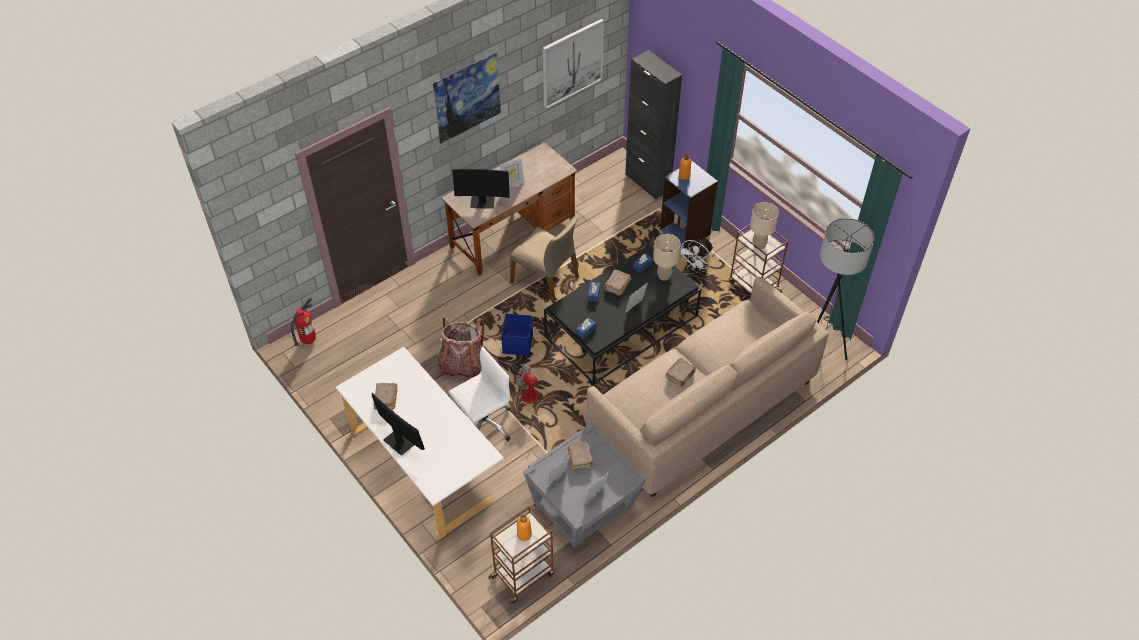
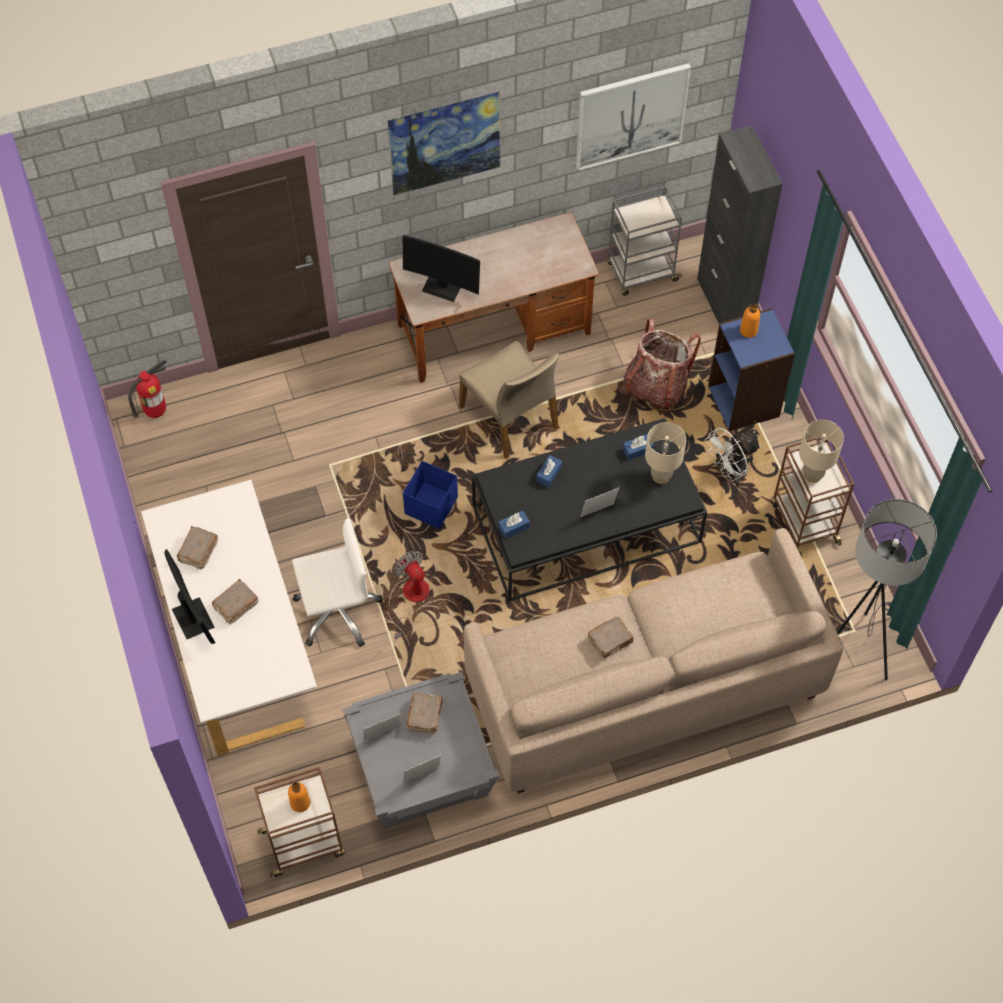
camera: 20 degrees right, 10 degrees up
(462, 364) = (344, 512): backpack -> backpack (656, 386)
(512, 184) = (496, 270): picture frame -> none
(589, 179) = (641, 272): none -> grey cart
(617, 286) = (587, 471): brown book -> brown book (235, 605)

